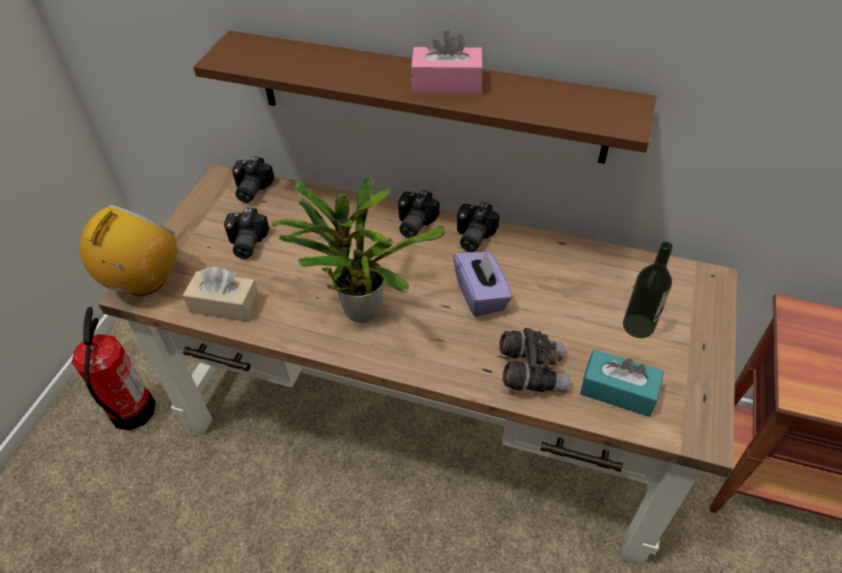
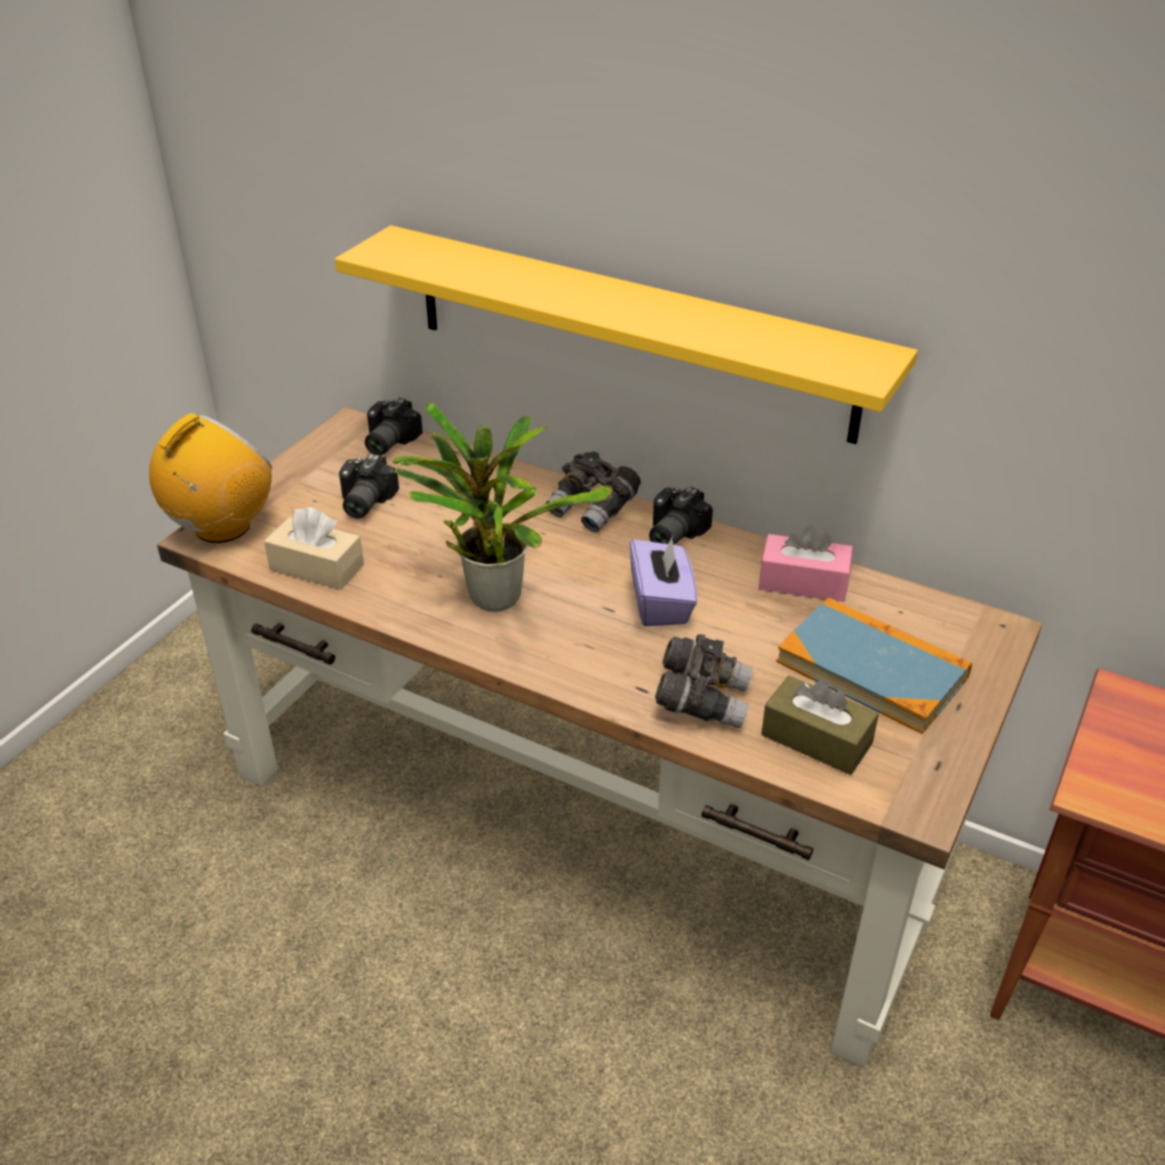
camera: 10 degrees right, 10 degrees down
(132, 411) = (171, 742): fire extinguisher -> none
(412, 224) = (593, 509): camera -> grey binoculars
(428, 97) = (629, 332): brown shelf -> yellow shelf
(446, 83) = (645, 308): pink tissue box -> pink tissue box (803, 582)
(618, 391) = (816, 739): turquoise tissue box -> brown tissue box
(638, 326) = (872, 669): bottle -> book

